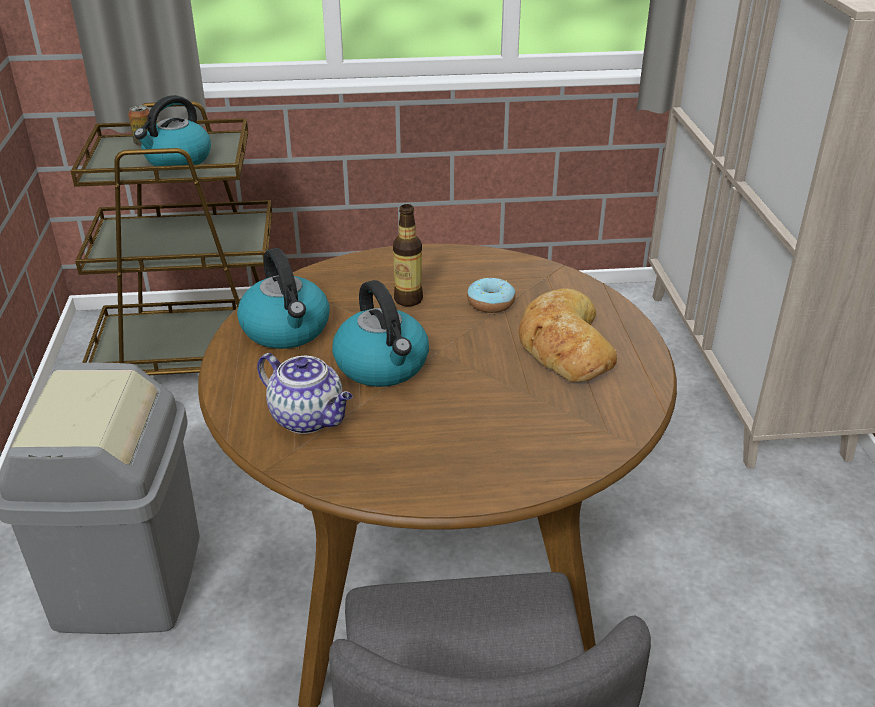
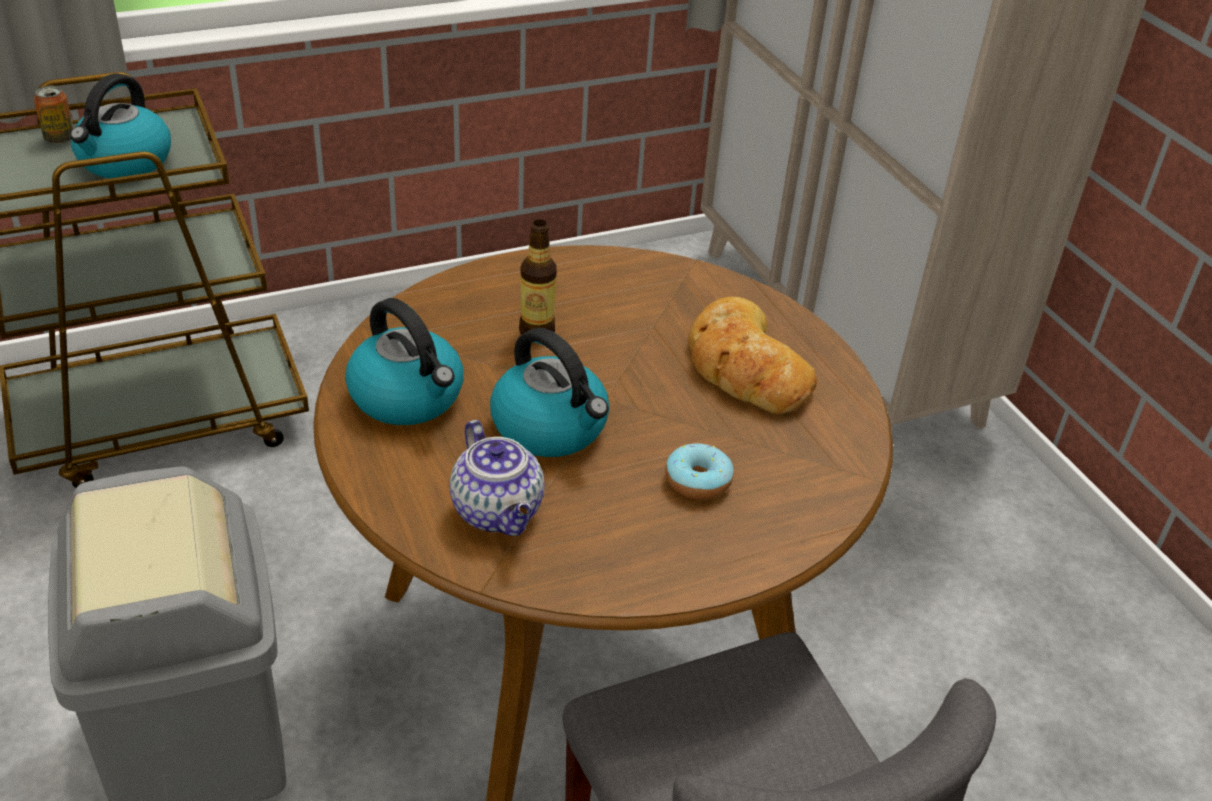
camera: 20 degrees left, 5 degrees up
(309, 419) = (499, 513): teapot -> teapot turned 45 degrees clockwise
(490, 303) = (637, 324): donut -> donut (698, 481)

